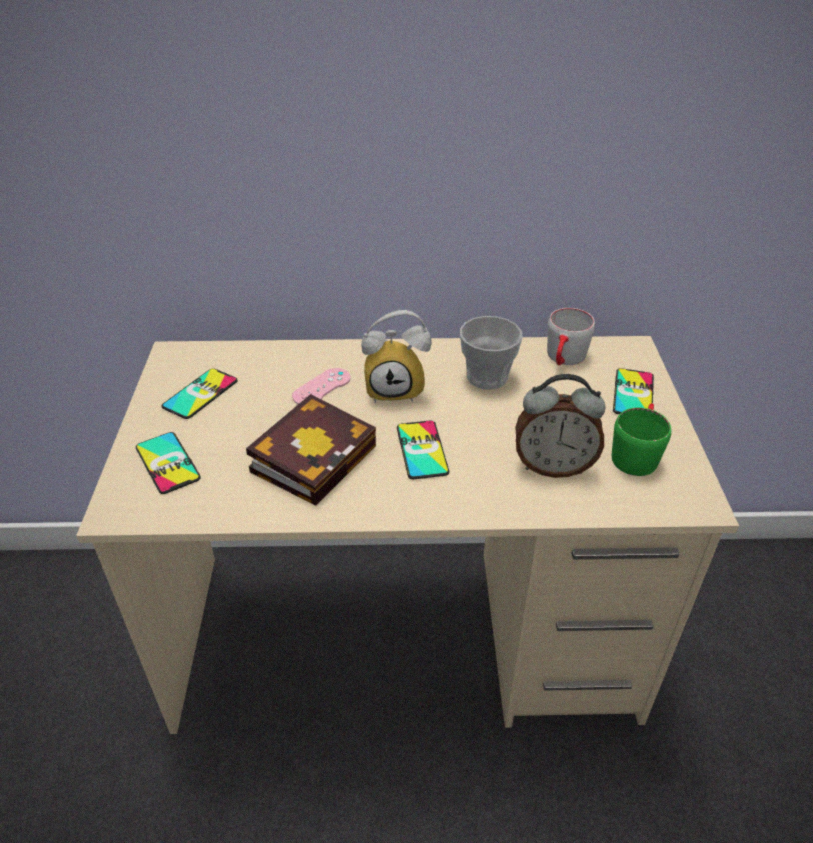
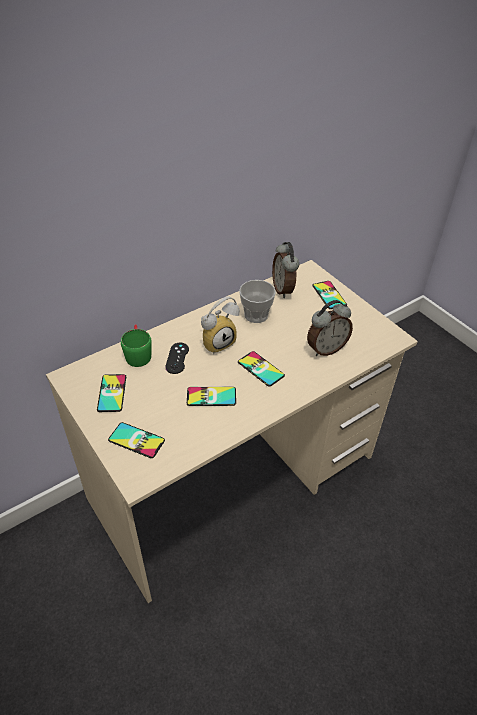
camera: 35 degrees left, 5 degrees up
(315, 454) = (211, 396): book -> phone
(322, 387) = (177, 358): pink game controller -> black game controller
(564, 359) = (283, 289): grey mug -> alarm clock
(636, 453) = (354, 325): green mug -> green mug (138, 353)

